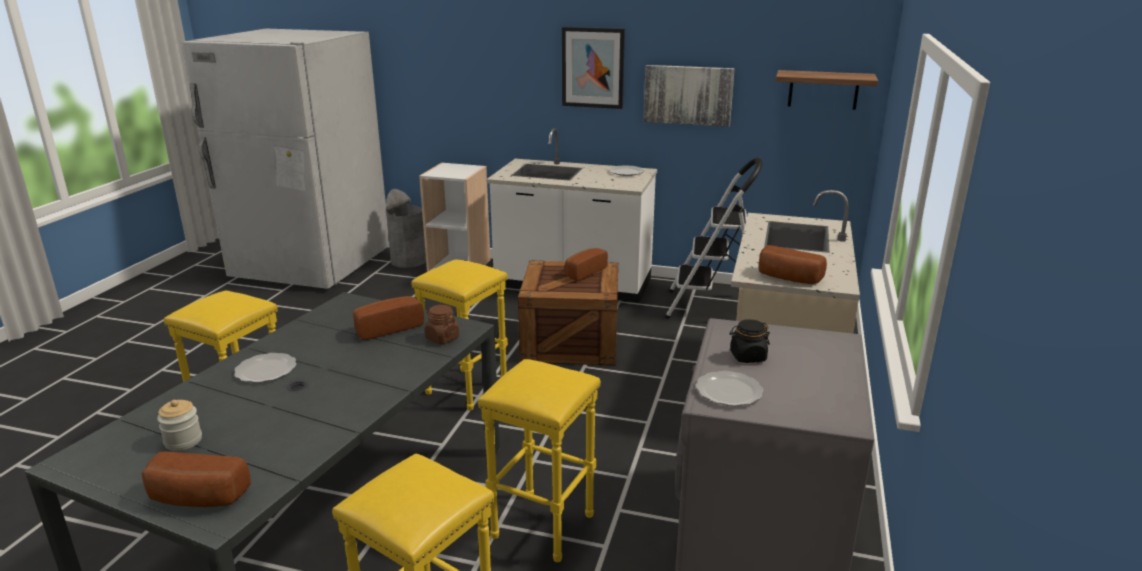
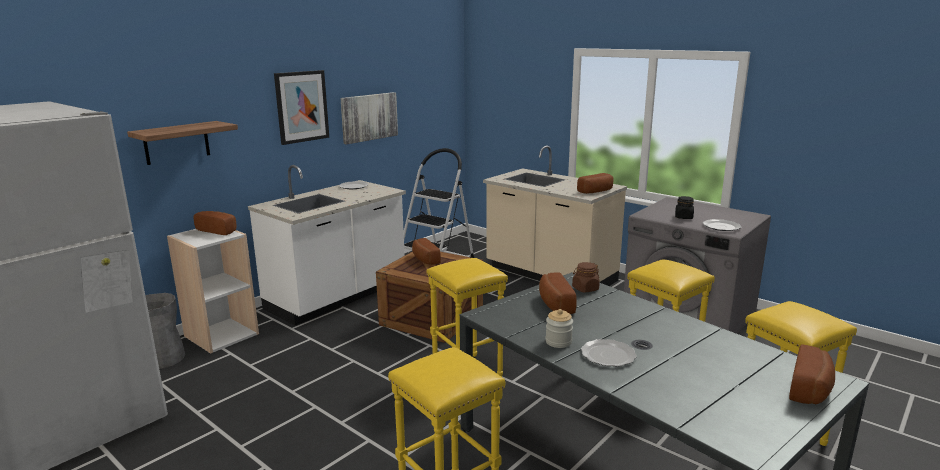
camera: 65 degrees left, 5 degrees down
(183, 441) = (725, 394): jar -> jar (558, 342)
(466, 170) = (219, 230): none -> bread
(823, 90) = (438, 99): shelf -> shelf (176, 142)

